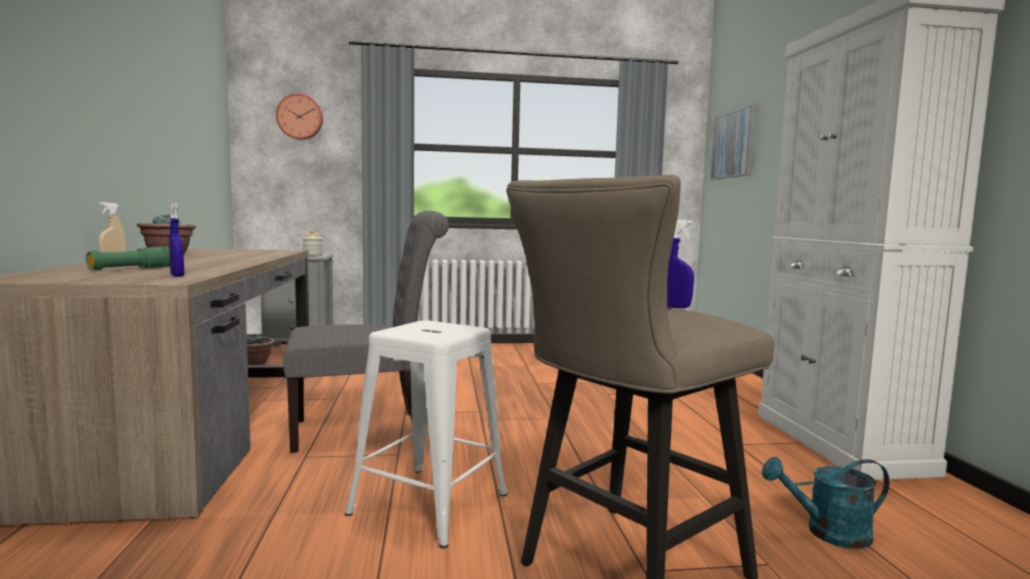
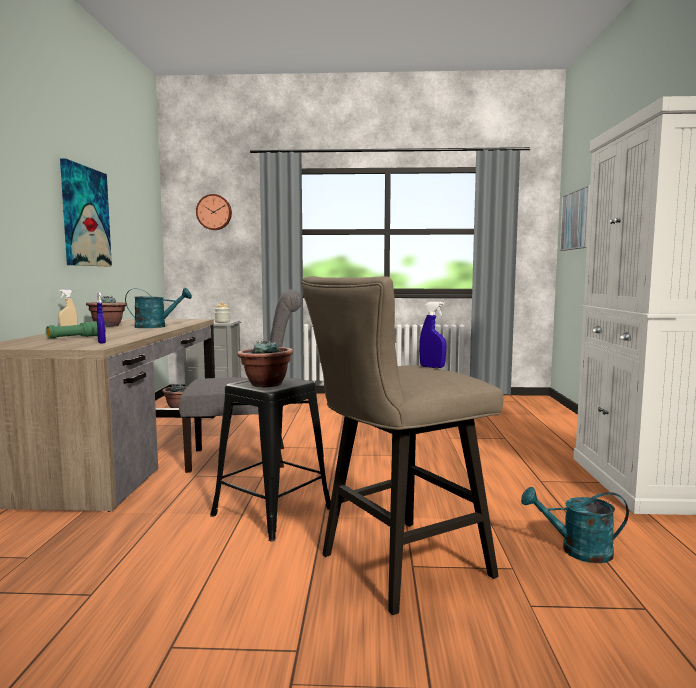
camera: 10 degrees right, 0 degrees up
(133, 105) = (85, 216): none -> picture
(239, 257) = (156, 326): none -> turquoise watering can
(427, 332) = (265, 384): none -> potted plant
(429, 504) = (272, 512): white stool -> black stool

